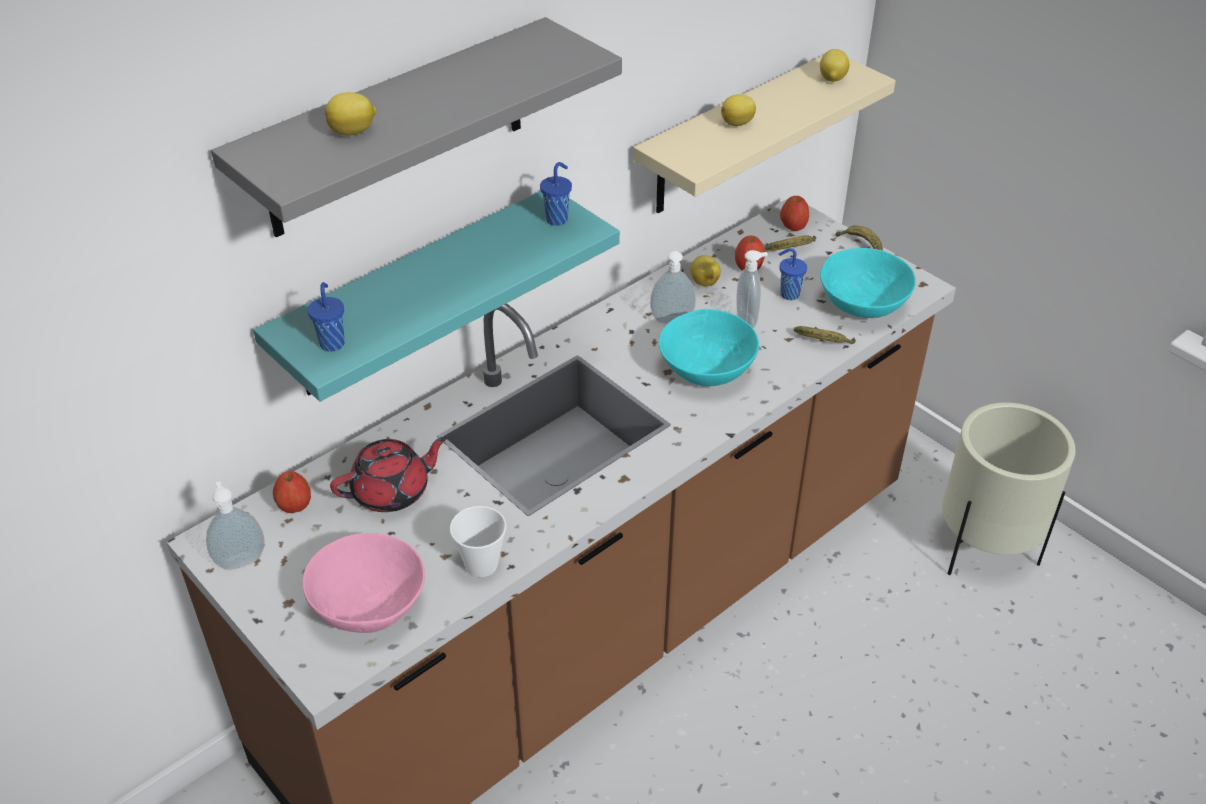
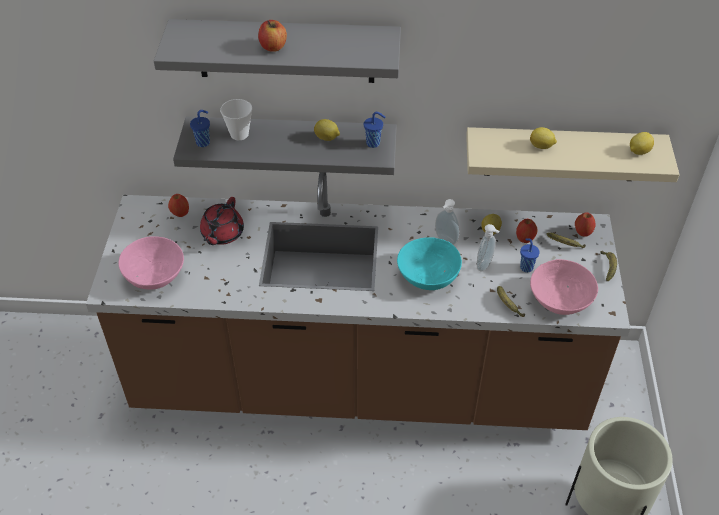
camera: 45 degrees right, 5 degrees up
(240, 559) = (136, 221): soap dispenser -> none
(353, 132) = (228, 41): lemon -> lemon (327, 138)
(392, 491) = (222, 234): red teapot -> red teapot turned 90 degrees clockwise
(417, 294) = (292, 143): turquoise shelf -> grey shelf
(427, 108) = (273, 47): none -> apple
(481, 564) = (214, 292): cup -> cup (239, 134)
(863, 304) = (560, 300): turquoise bowl -> pink bowl

